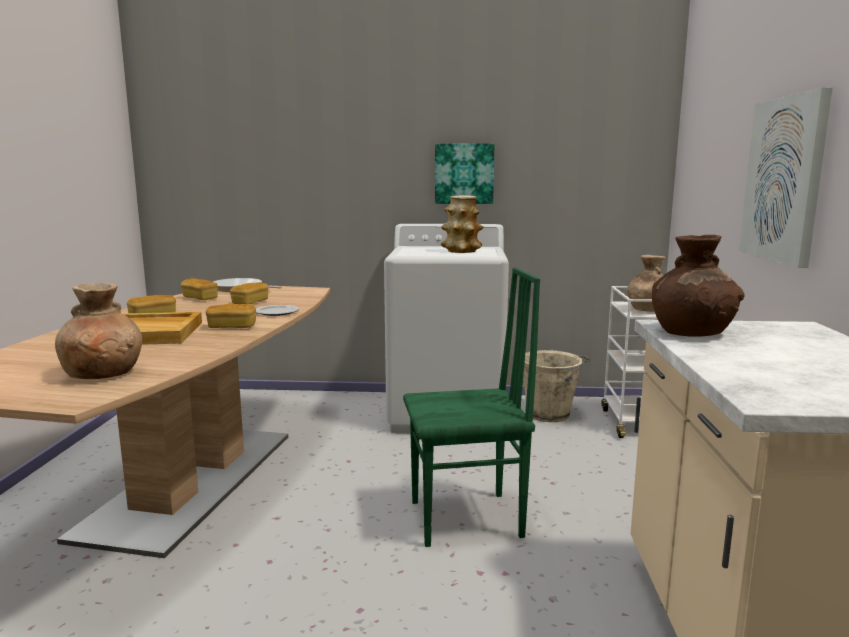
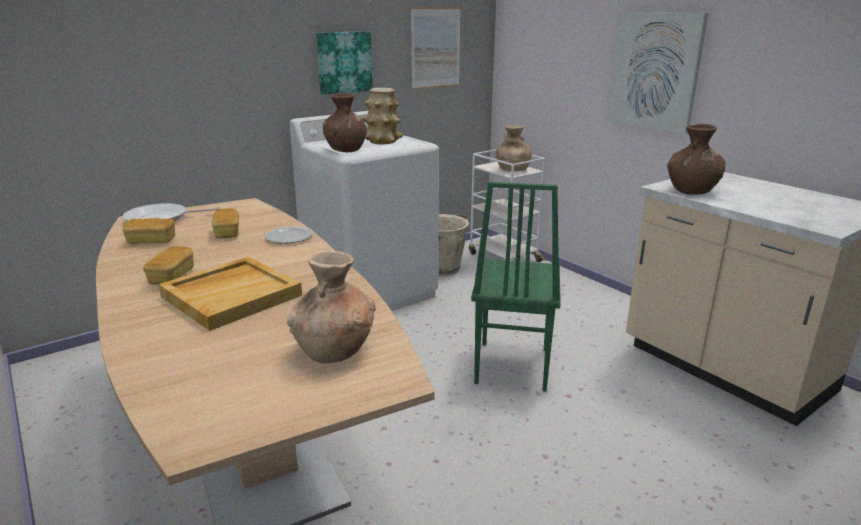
camera: 40 degrees left, 10 degrees up
(232, 327) = (296, 264): bread -> none
(409, 252) = (346, 150): none -> brown vase
(467, 520) = (510, 366): green chair -> green chair turned 150 degrees clockwise
(583, 163) = (435, 48): none -> picture

